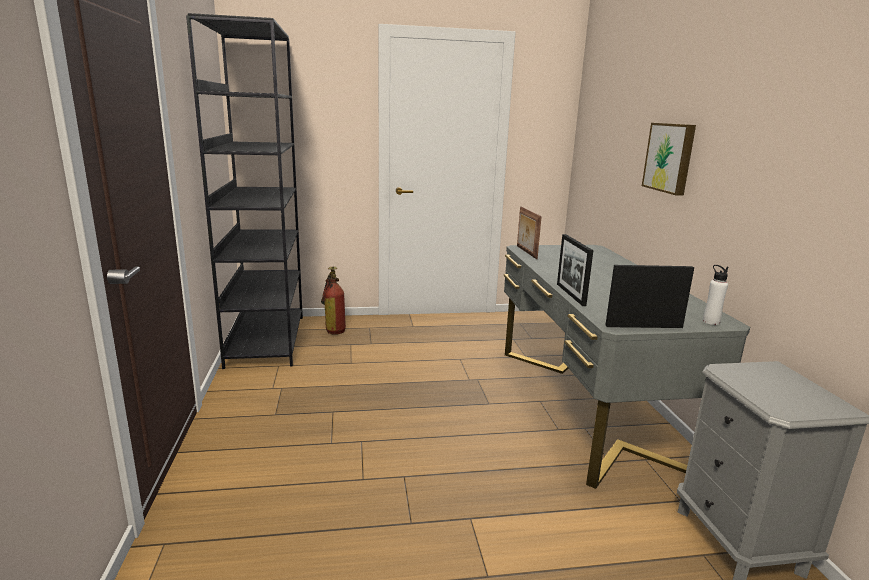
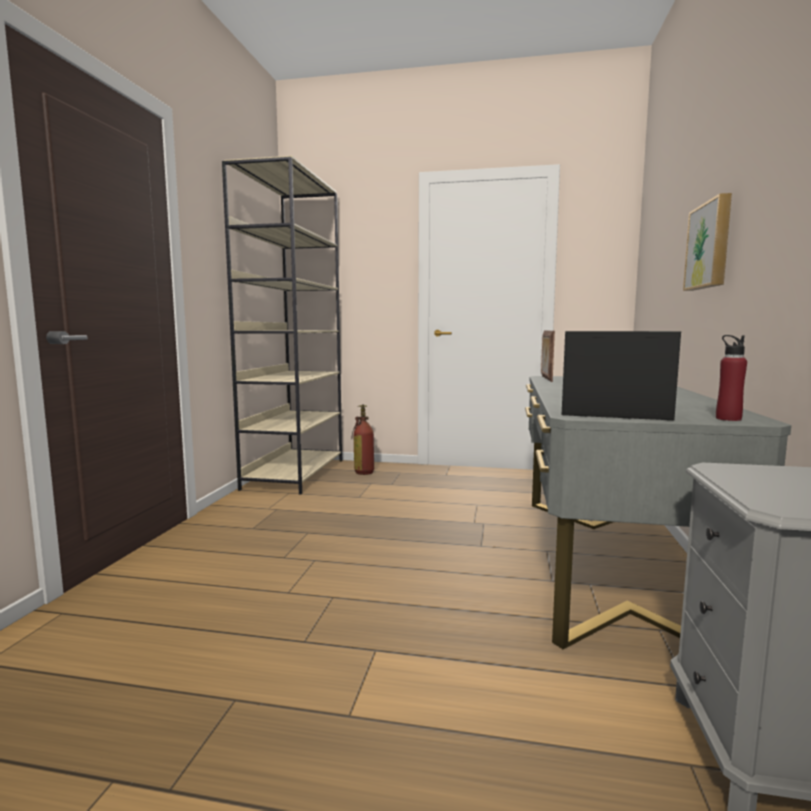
camera: 20 degrees right, 10 degrees down
(266, 340) = (294, 474): black bookcase -> beige bookcase
(570, 294) = (553, 398): picture frame -> none
(711, 322) = (728, 419): white bottle -> red bottle

